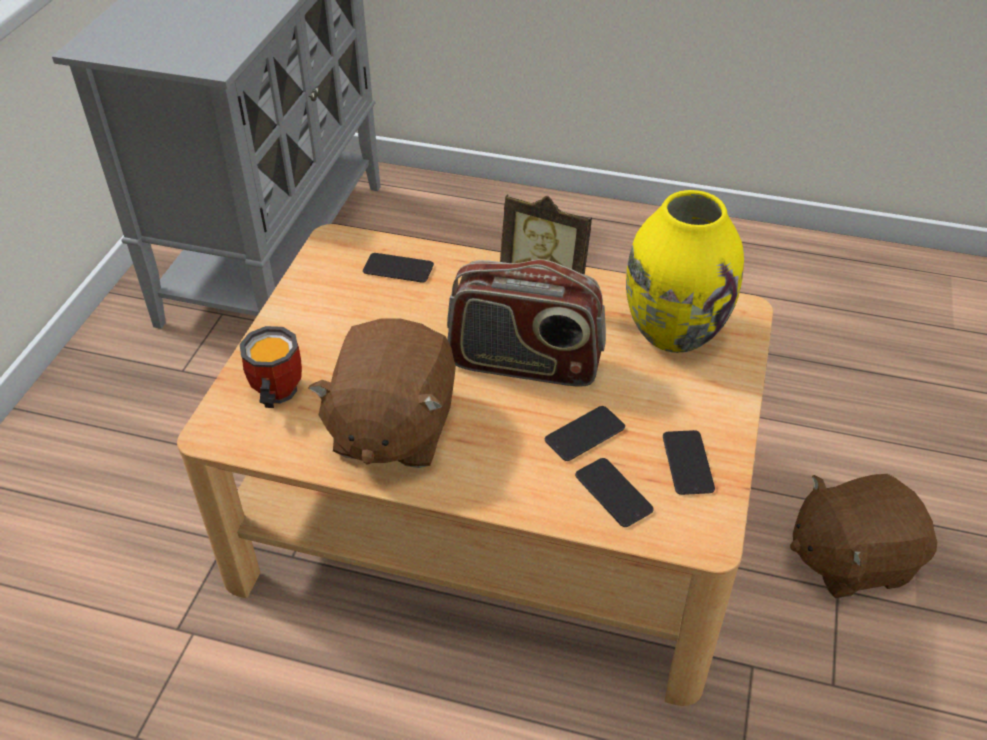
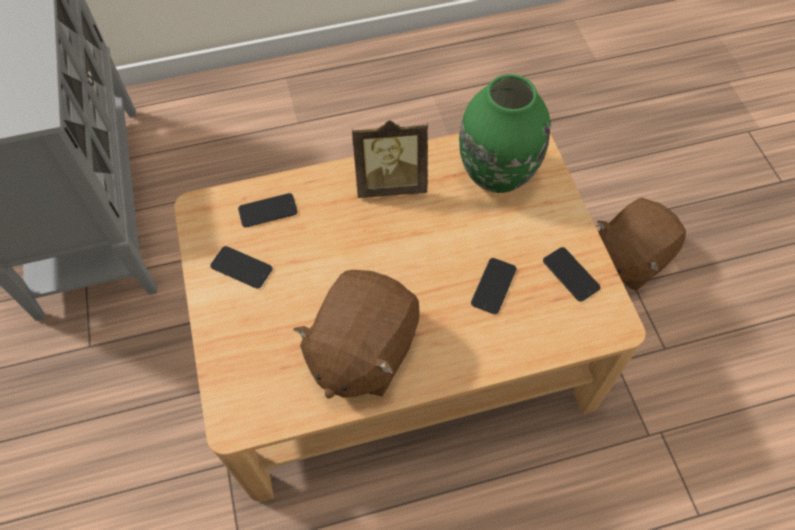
camera: 30 degrees left, 15 degrees up
(273, 395) = (255, 369): mug -> none
(392, 428) = (362, 350): brown plush toy -> brown plush toy turned 45 degrees clockwise
(524, 363) = (416, 249): radio -> none
(613, 493) = (541, 322): phone -> phone (241, 267)
(674, 331) = (496, 173): yellow vase -> green vase

